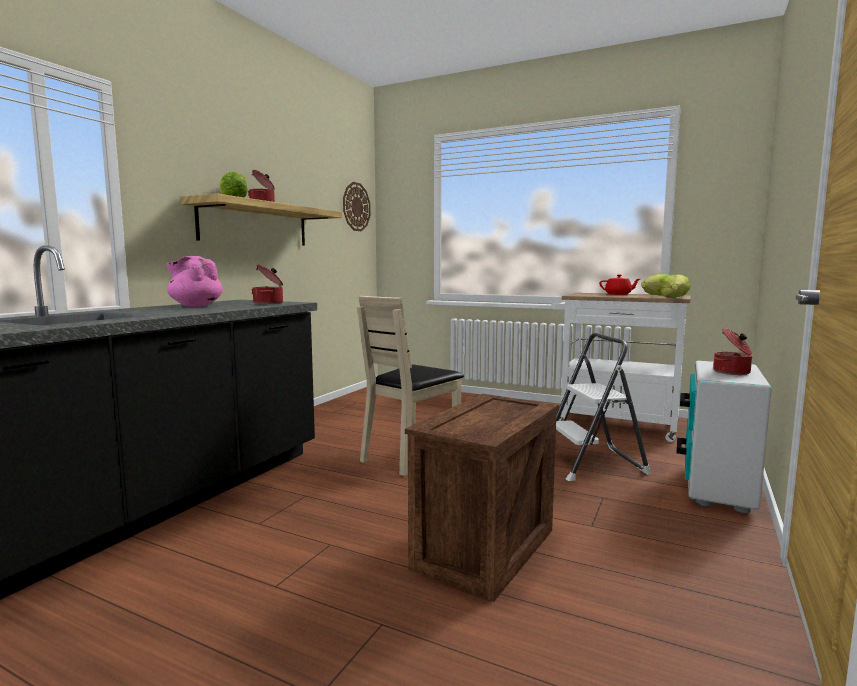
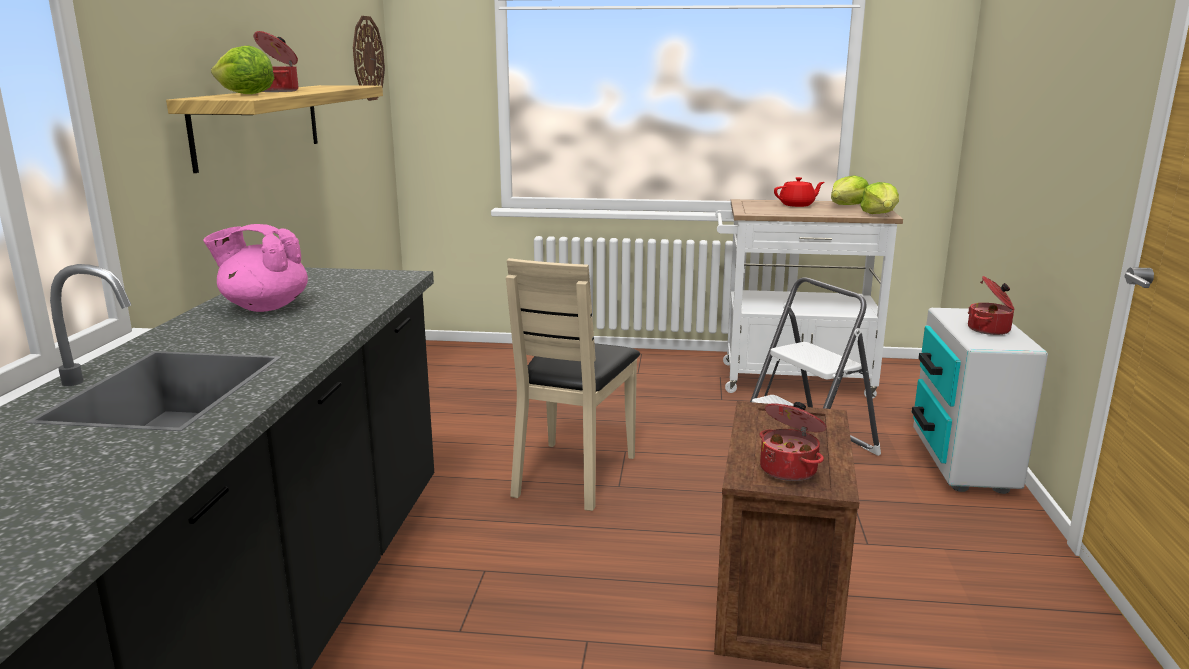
camera: 20 degrees left, 10 degrees up
(269, 303) = (366, 283): cooking pot -> cooking pot (789, 469)

